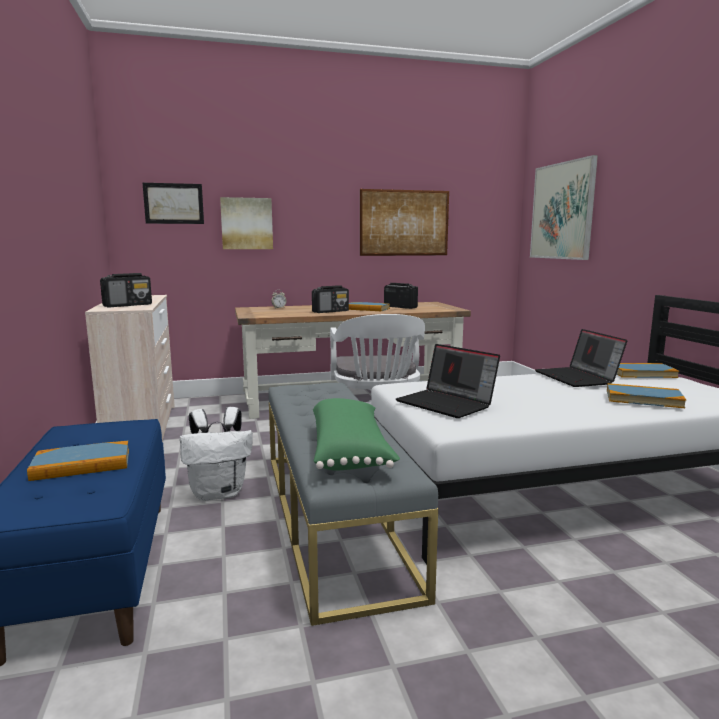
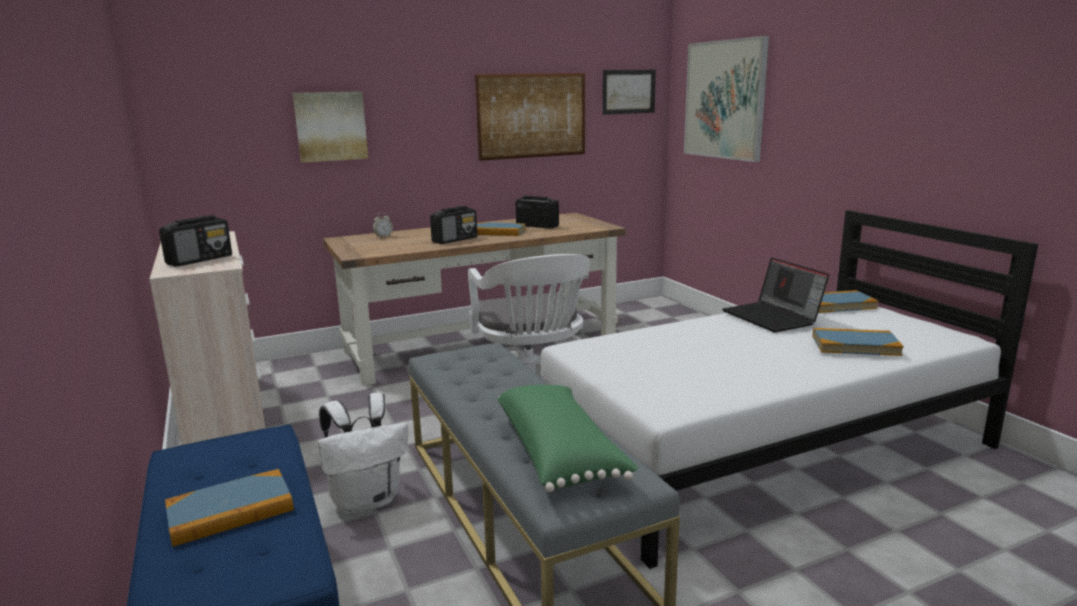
camera: 10 degrees left, 5 degrees up
(174, 203) = (229, 103): picture -> picture (628, 91)
(447, 403) = (645, 371): laptop -> none

